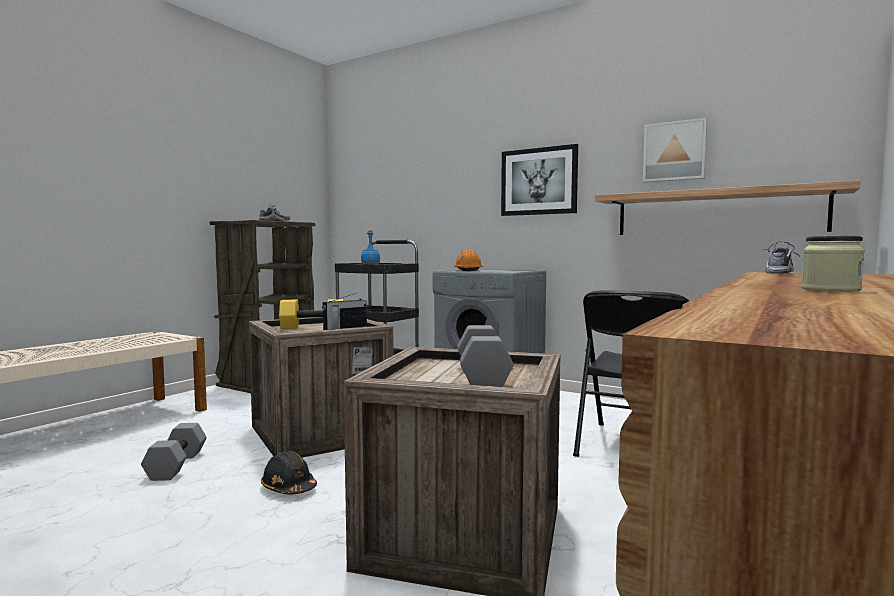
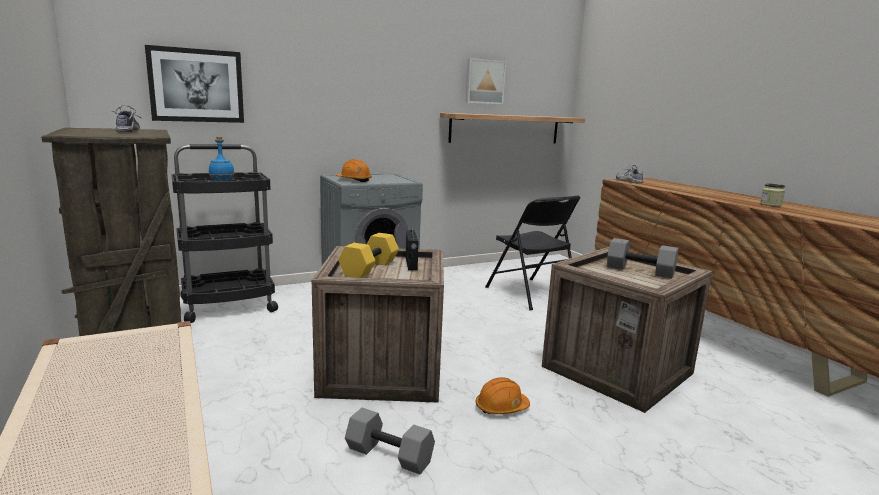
camera: 60 degrees left, 10 degrees up
(288, 487) = (501, 407): black hard hat -> orange hard hat
(539, 181) = (384, 91): picture -> picture (196, 85)

